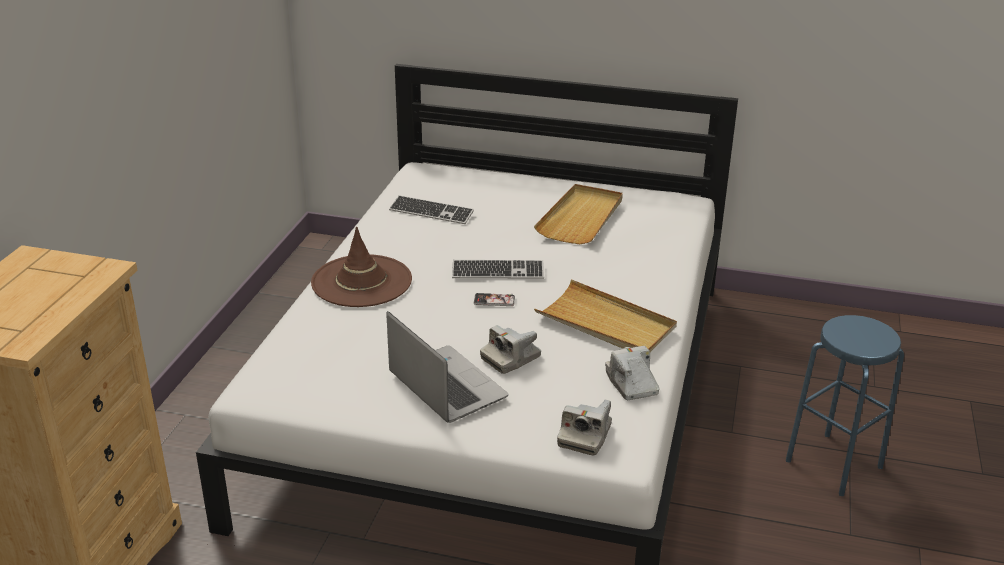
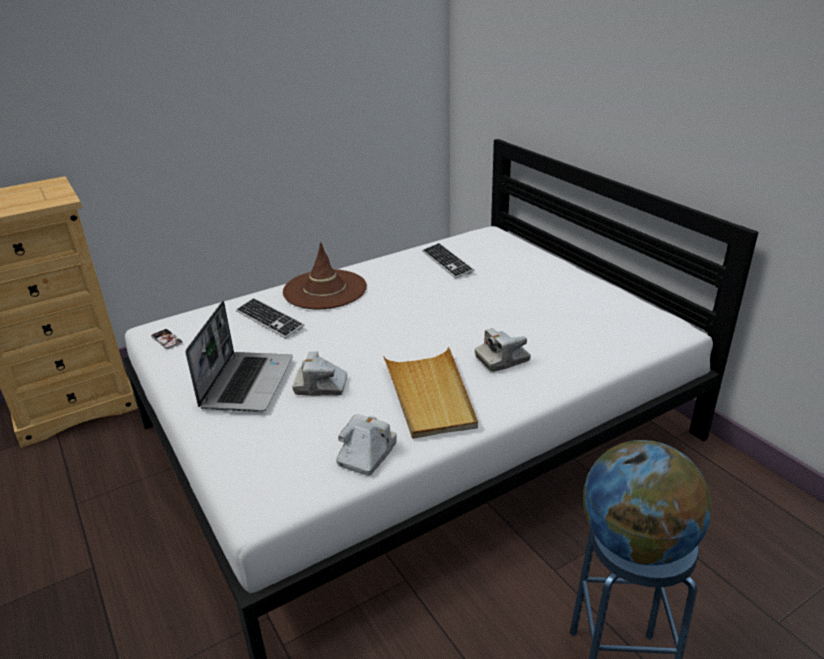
camera: 45 degrees right, 0 degrees up
(494, 300) = (381, 339): phone -> phone (167, 339)
(498, 272) = (418, 320): keyboard -> keyboard (269, 320)
(581, 217) = (549, 306): beige tray -> none
(585, 436) = (262, 474): camera -> camera (502, 359)
(863, 340) = (636, 543): none -> globe

